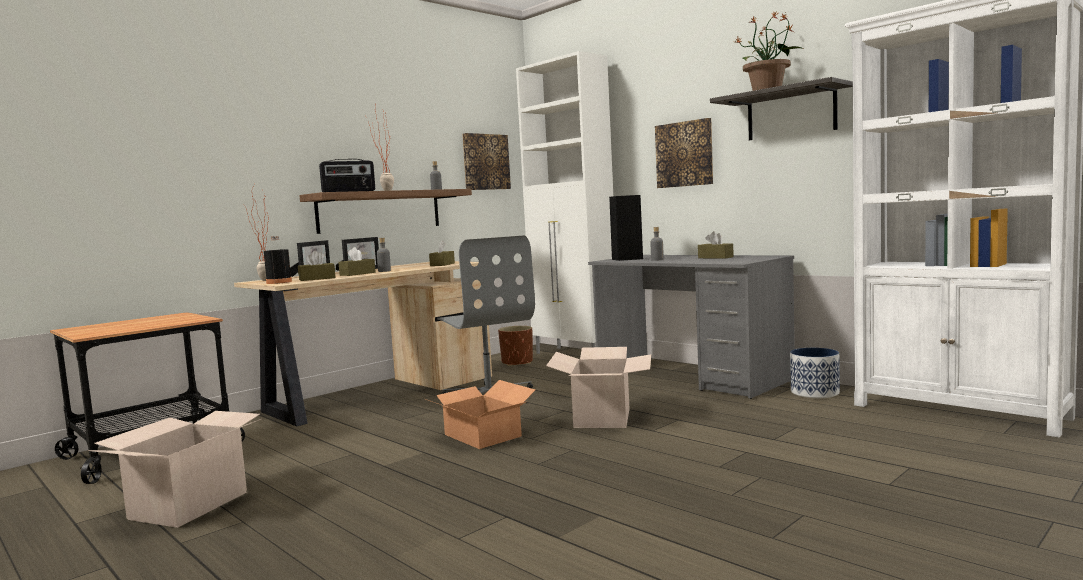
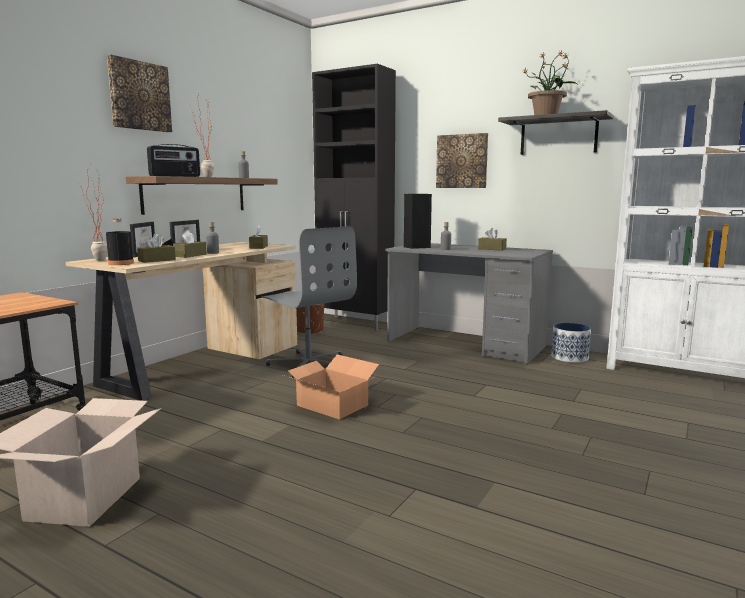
camera: 15 degrees left, 5 degrees up
(485, 162) = (280, 154): picture -> picture (139, 96)
(576, 355) = (355, 323): white cabinet -> black cabinet
(601, 417) = (423, 384): cardboard box -> none

